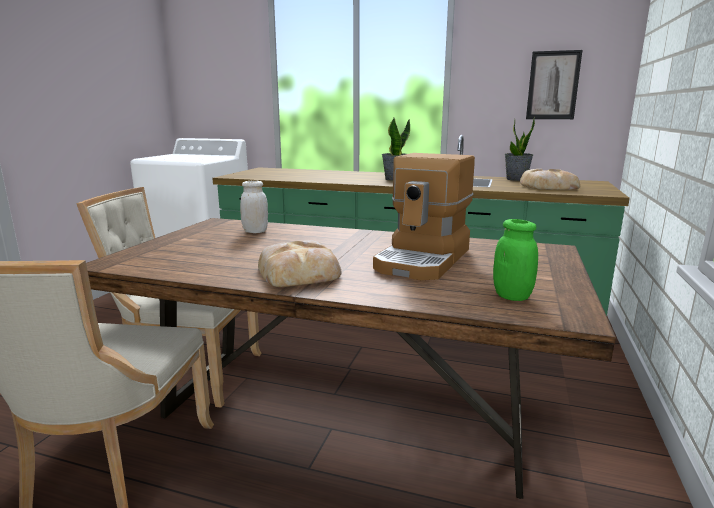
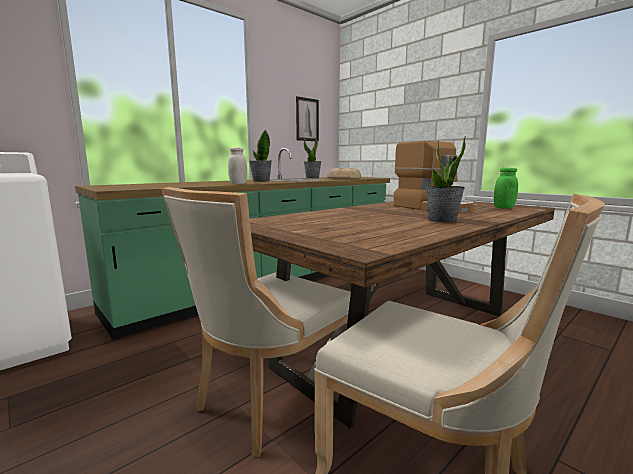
camera: 60 degrees left, 5 degrees down
(255, 231) = (306, 218): white jar -> white jar (238, 184)
(299, 272) = (442, 220): bread -> potted plant

